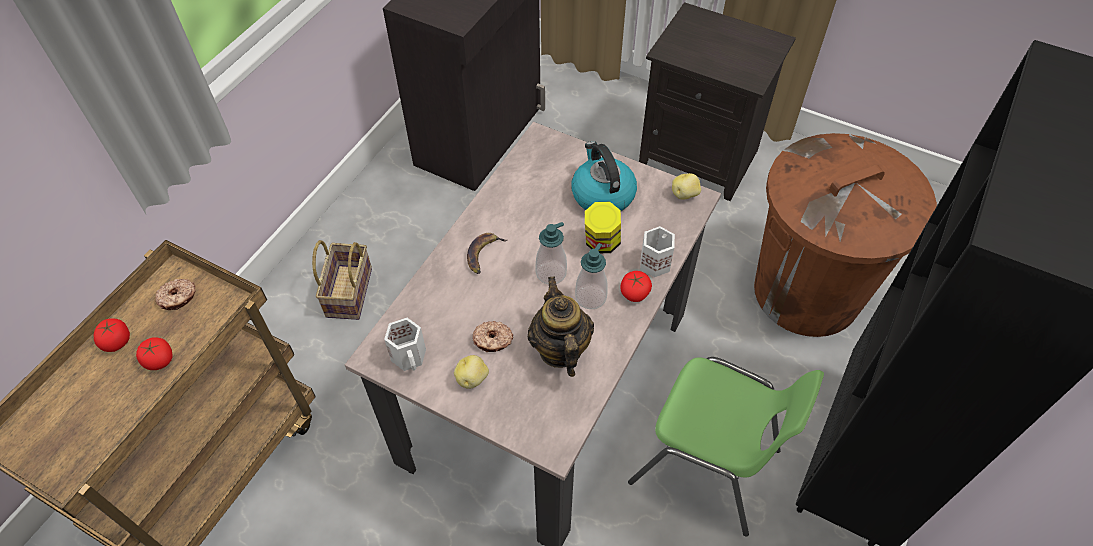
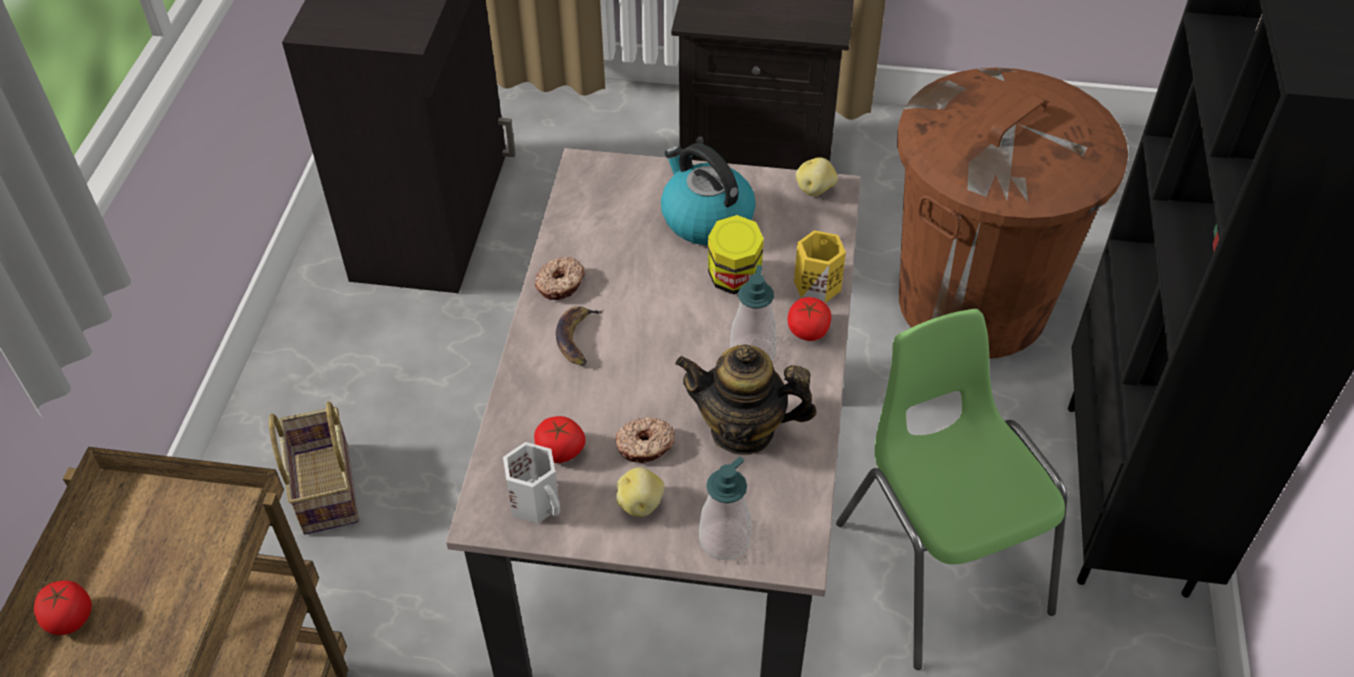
camera: 20 degrees left, 5 degrees down
(159, 360) = (154, 622): tomato -> tomato (560, 450)
(178, 298) = (141, 527): donut -> donut (561, 284)
(551, 273) = (684, 336): soap dispenser -> soap dispenser (724, 540)
(560, 349) = (743, 430): teapot -> teapot turned 45 degrees counterclockwise
(655, 262) = (816, 284): white mug -> yellow mug
(706, 466) = (940, 566): green chair -> green chair turned 120 degrees counterclockwise

